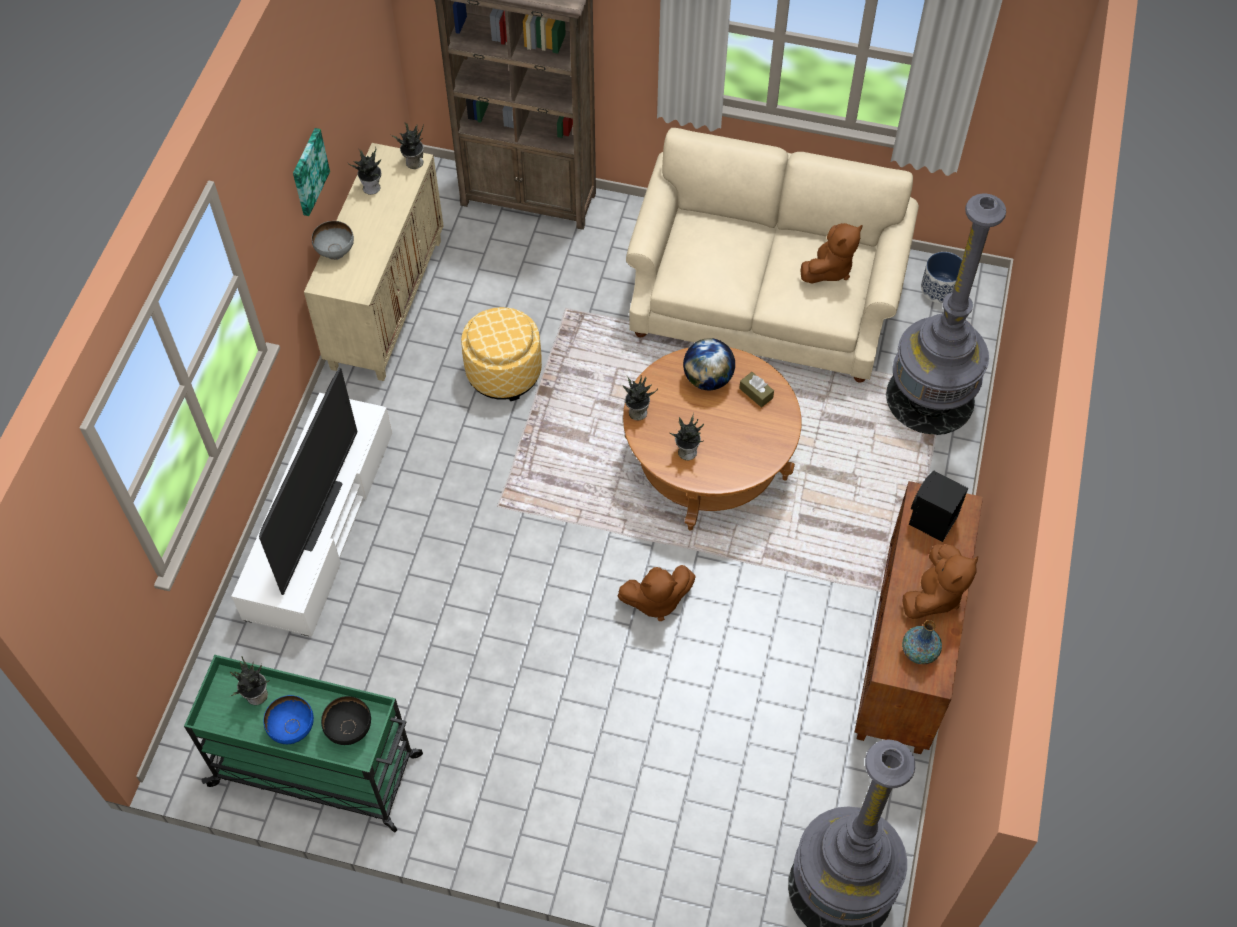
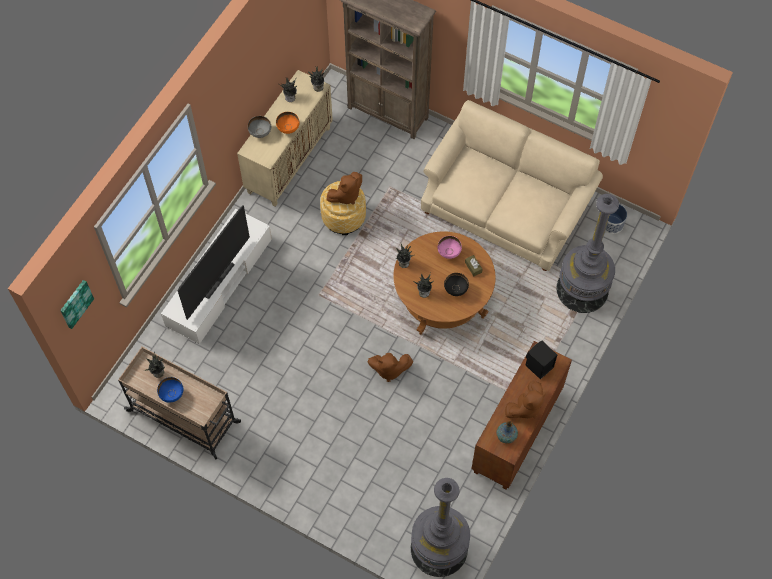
camera: 15 degrees right, 5 degrees up
(308, 171) = (251, 90): picture -> picture (75, 303)
(318, 770) = (185, 417): green cart -> beige cart
(349, 730) = (200, 402): black bowl -> black bowl (455, 290)
(382, 236) = (288, 129): none -> orange bowl
(708, 379) = (449, 252): globe -> pink bowl
(829, 269) = (538, 203): brown plush toy -> brown plush toy (346, 195)

